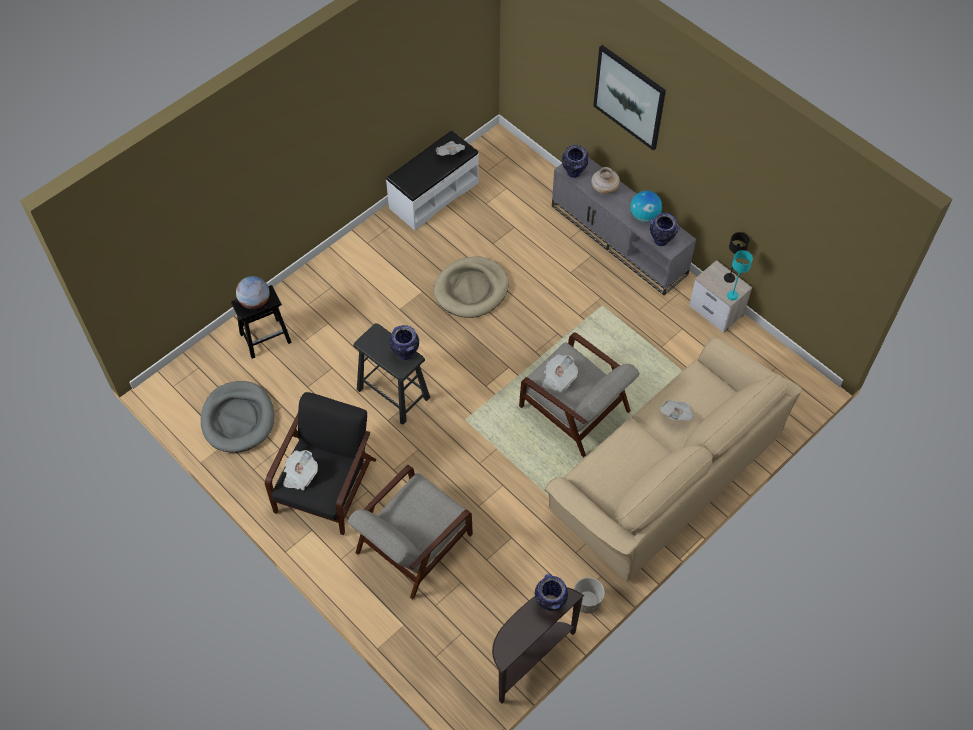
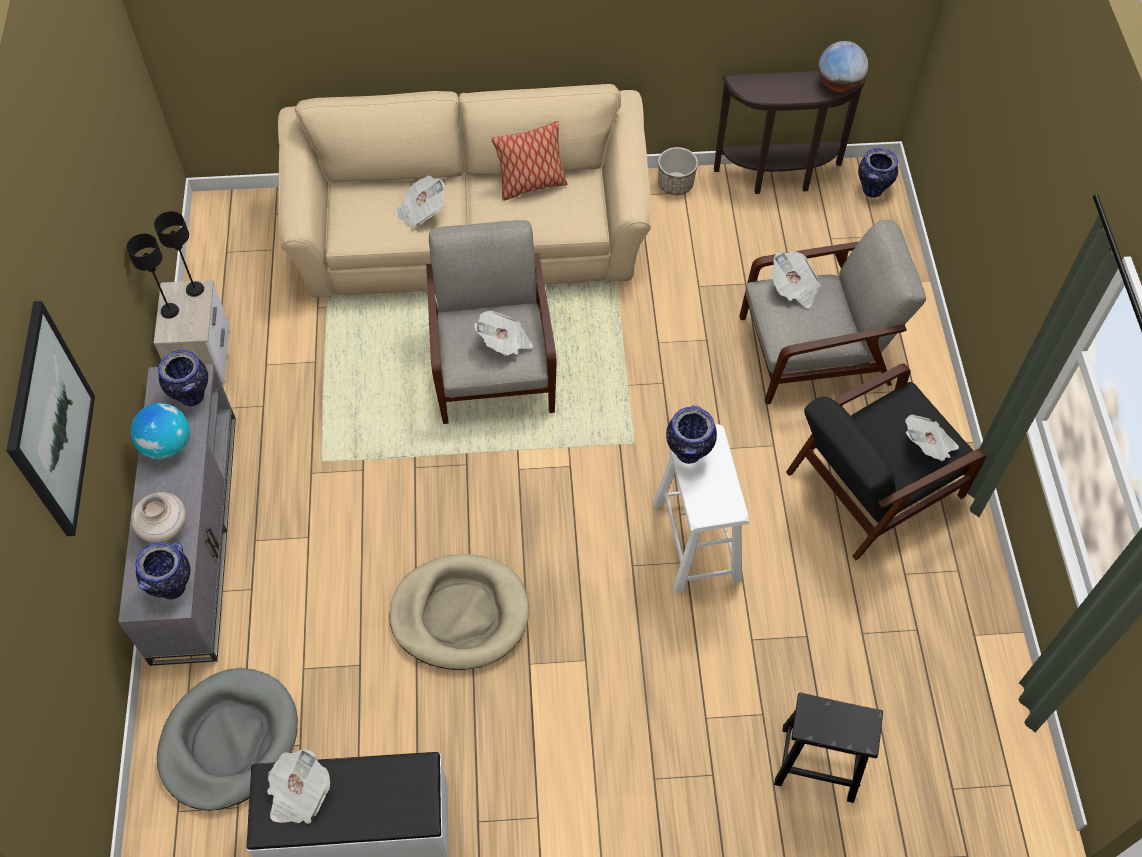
camera: 140 degrees left, 0 degrees up
(238, 419) = (938, 659): grey dog bed -> grey dog bed (229, 740)
(255, 302) = (839, 724): globe -> globe (838, 84)
(393, 393) = (696, 542): black stool -> white stool
(437, 519) = (793, 288): none -> newspaper
(550, 603) = (764, 88): vase -> vase (872, 190)
(637, 475) = (531, 185): none -> pillow
(732, 295) = (195, 289): turquoise table lamp -> black table lamp

